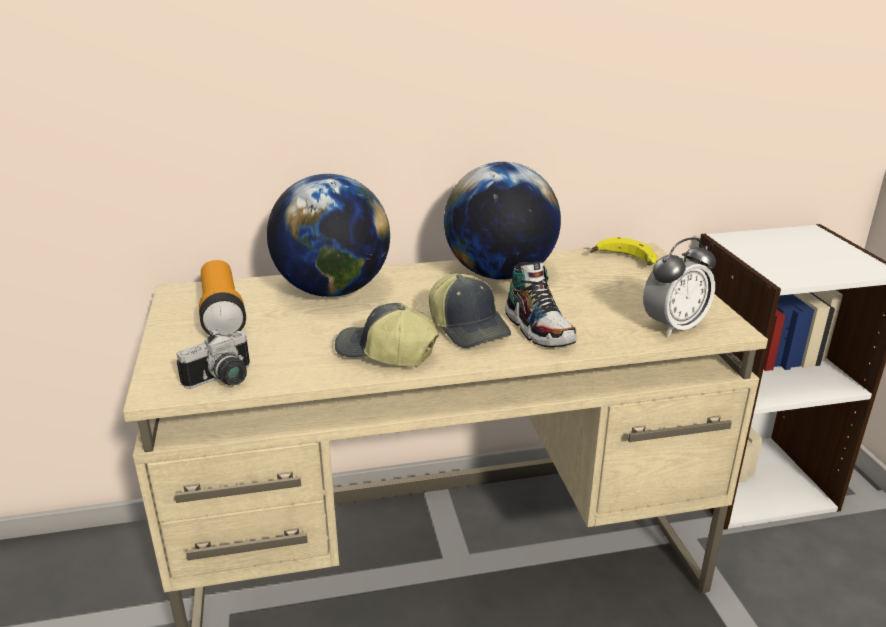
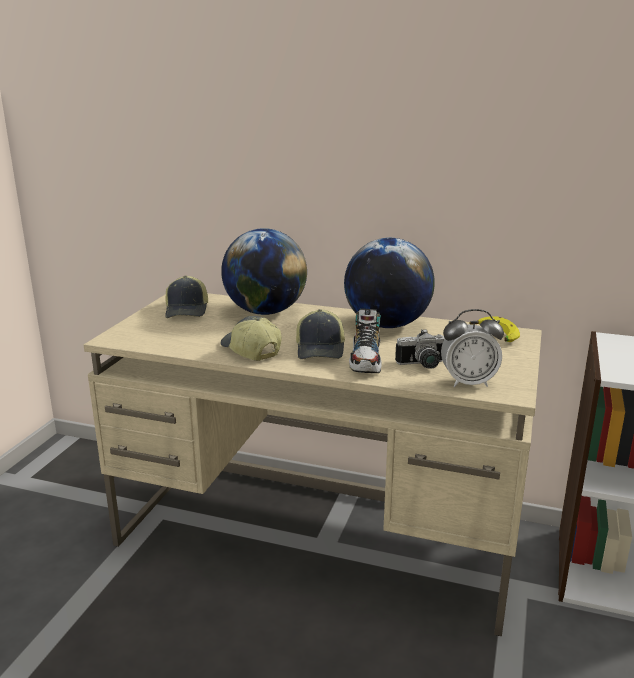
camera: 30 degrees right, 5 degrees down
(222, 314) = (187, 310): flashlight -> cap
(223, 380) = (146, 342): camera -> camera (422, 365)

